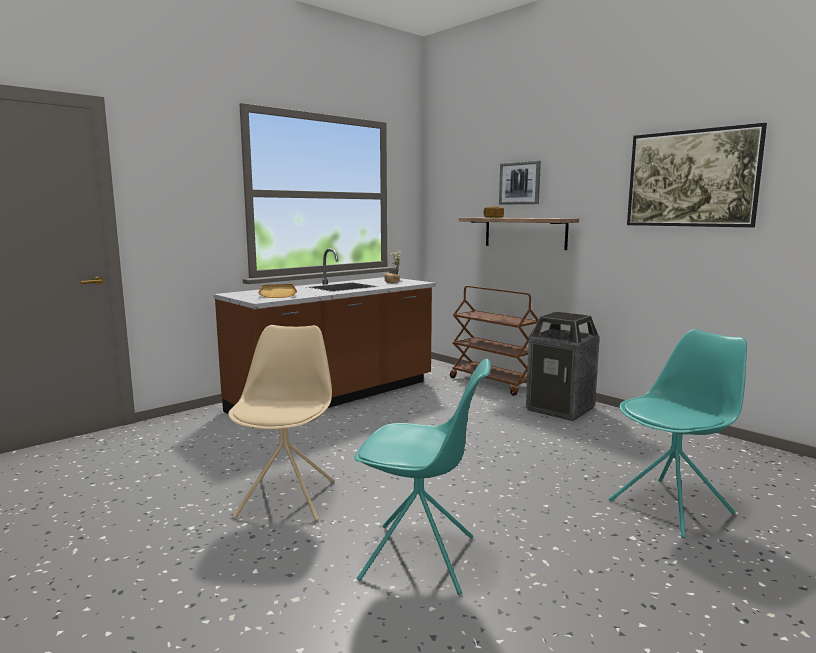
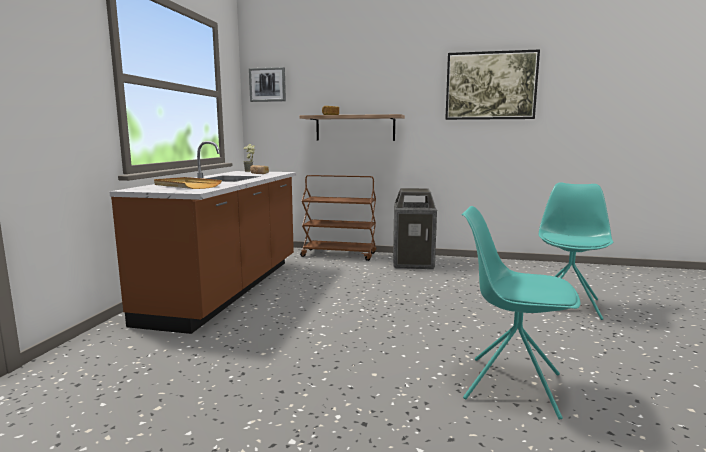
camera: 35 degrees left, 0 degrees up
(287, 498) = (336, 381): beige chair -> none
(421, 558) = (510, 385): turquoise chair -> turquoise chair turned 135 degrees counterclockwise
(520, 183) = (348, 87): picture -> picture (267, 84)

